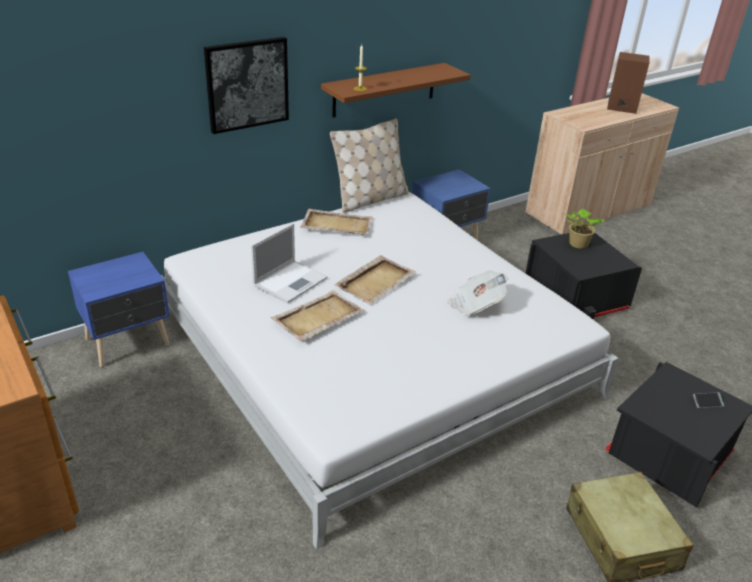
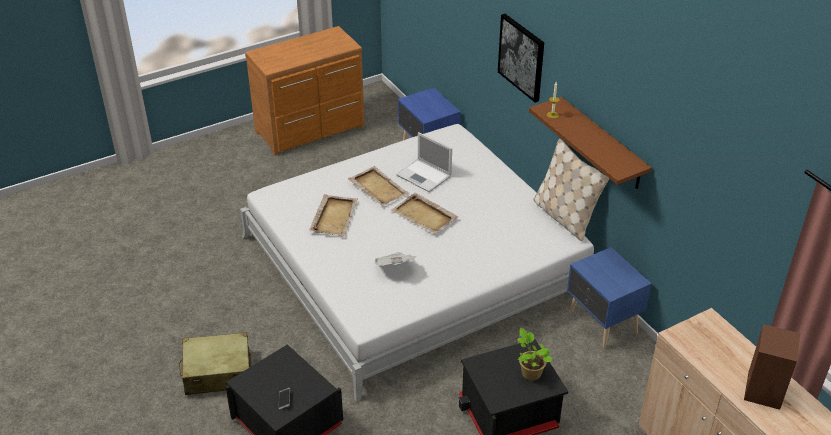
camera: 95 degrees right, 5 degrees up
(336, 224) = (510, 196): beige tray -> beige tray (334, 216)

